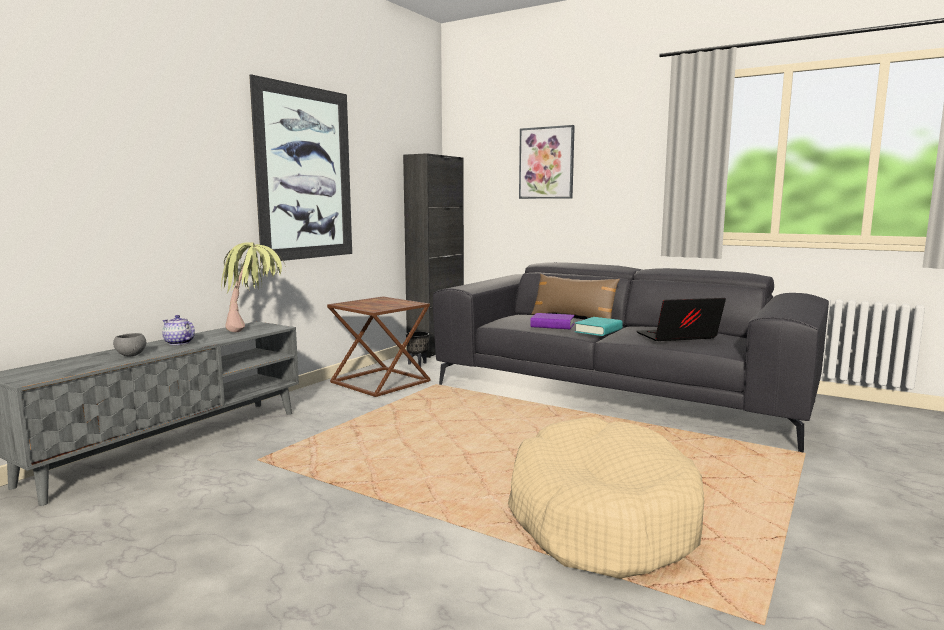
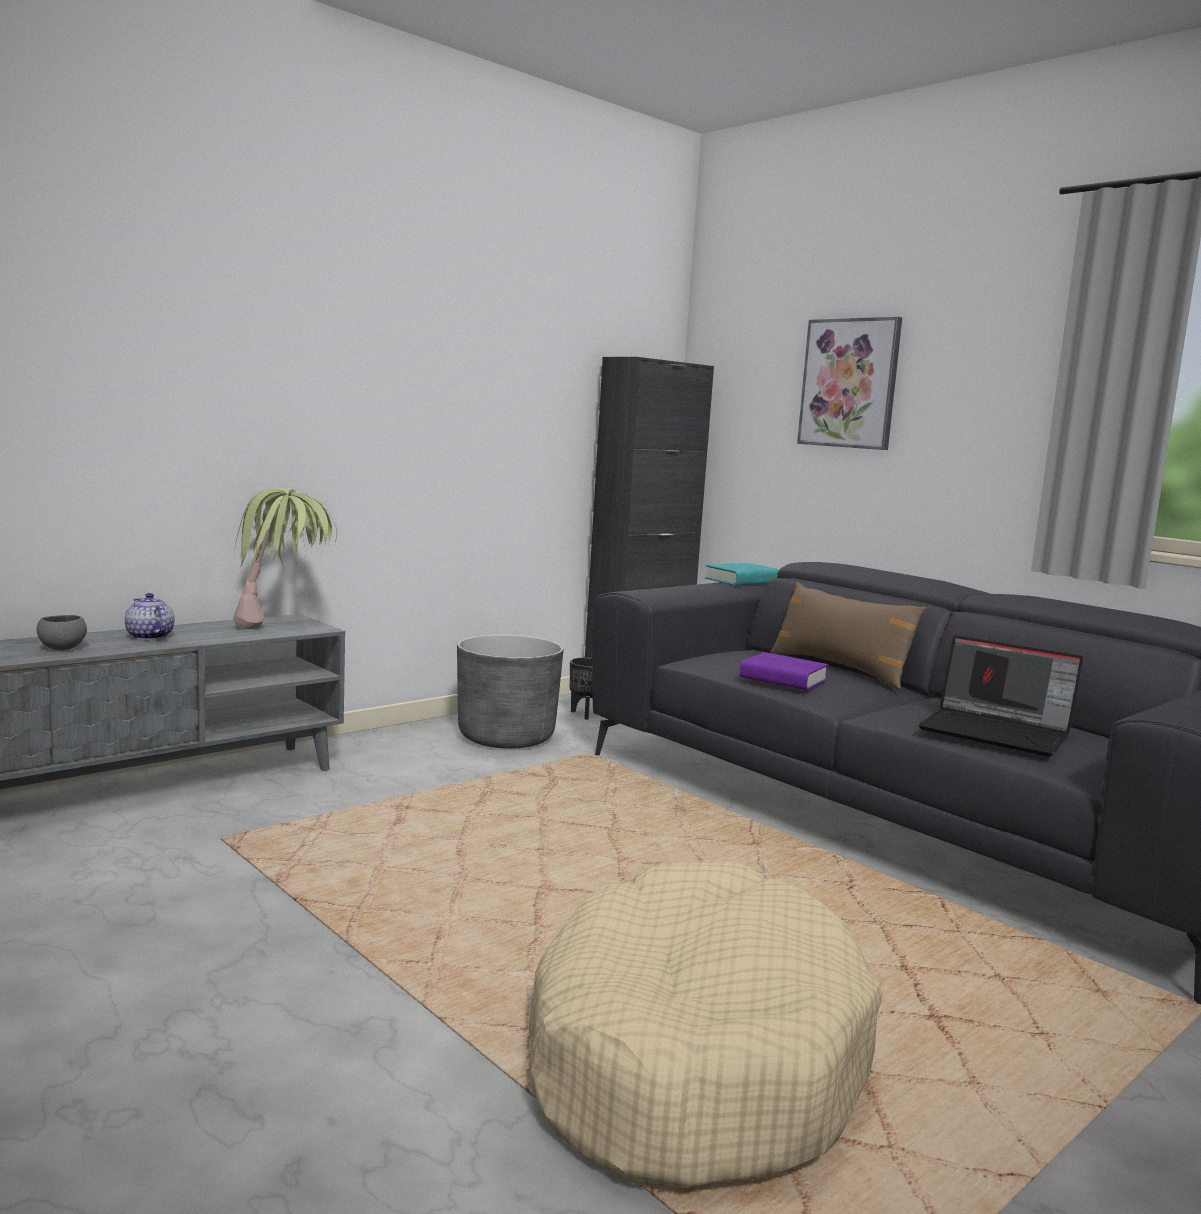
camera: 15 degrees right, 0 degrees up
(305, 173) = (411, 382): picture -> none
(382, 382) = (506, 737): brown side table -> grey planter
(598, 331) = (859, 699): turquoise book -> turquoise book (741, 581)
(677, 337) = (997, 732): laptop -> laptop turned 150 degrees counterclockwise

